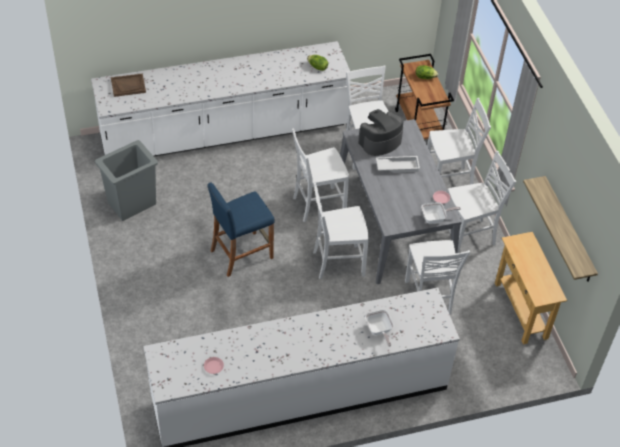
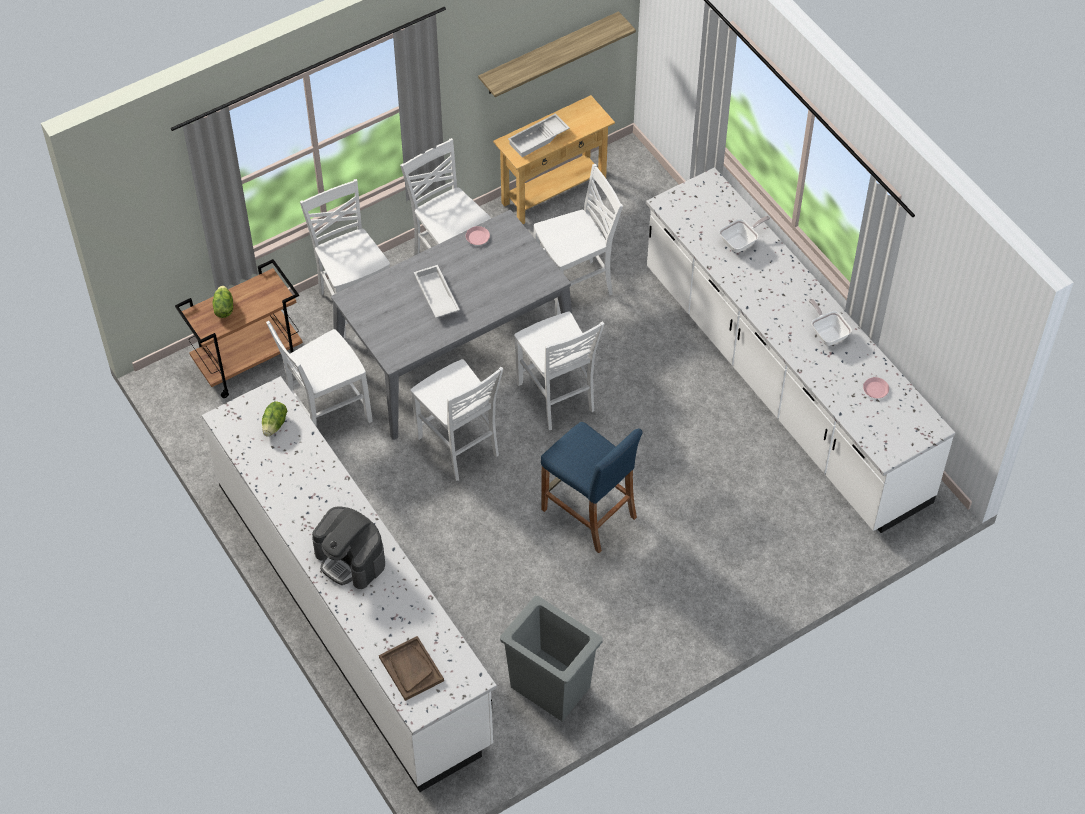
camera: 105 degrees left, 5 degrees up
(380, 141) = (394, 326): coffee machine -> coffee machine (351, 559)
(435, 218) = (516, 236): frying pan -> frying pan (827, 333)
(527, 256) = (538, 139): none -> white tray

